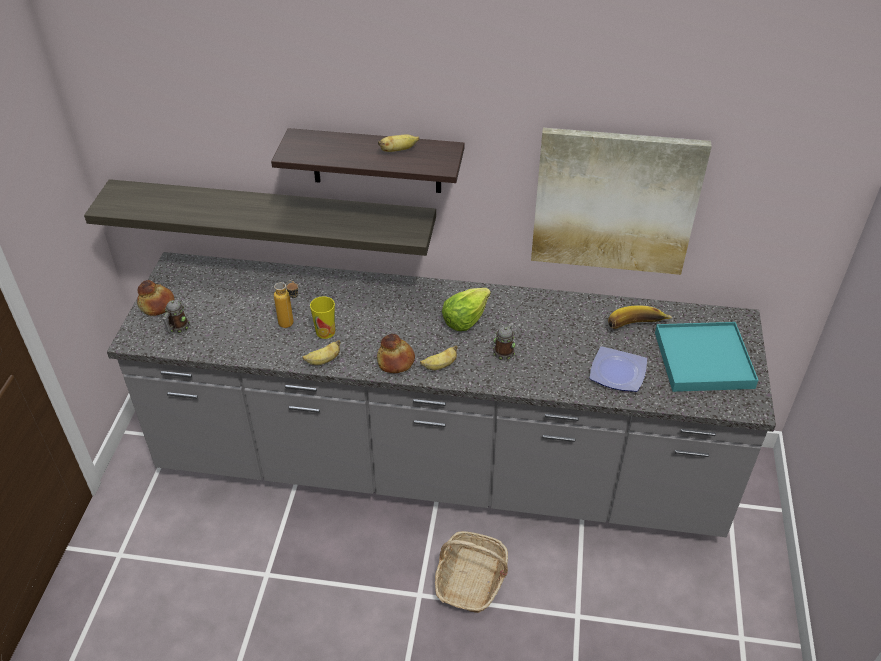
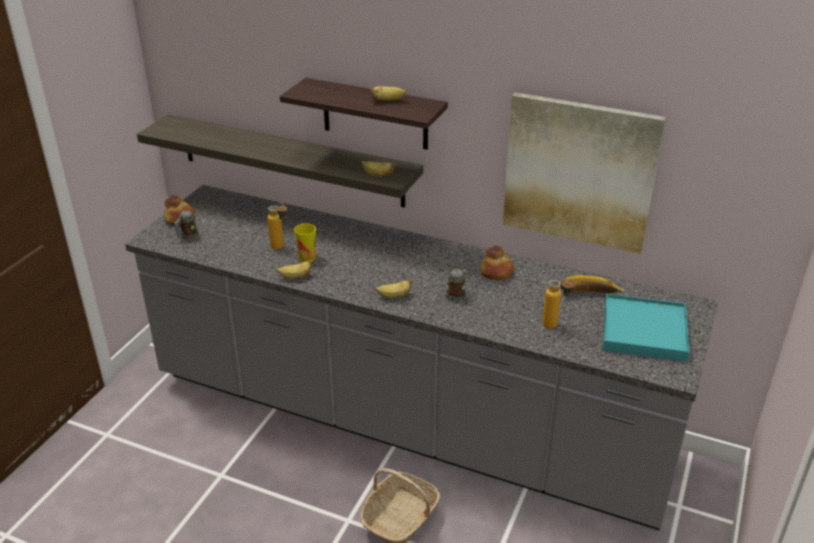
camera: 15 degrees right, 10 degrees down
(392, 231) = (377, 175): none -> banana
(396, 361) = (357, 287): bread -> bread (497, 272)
(465, 318) = (432, 266): lettuce -> none
(617, 371) = (555, 326): plate -> bottle

